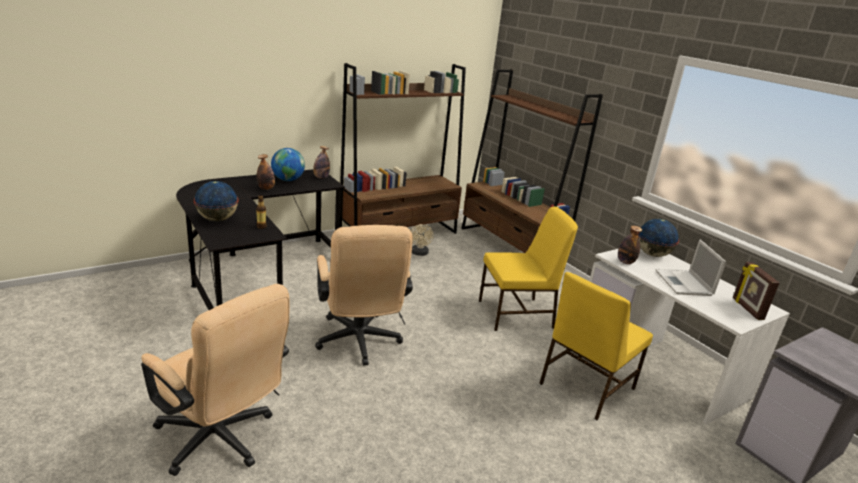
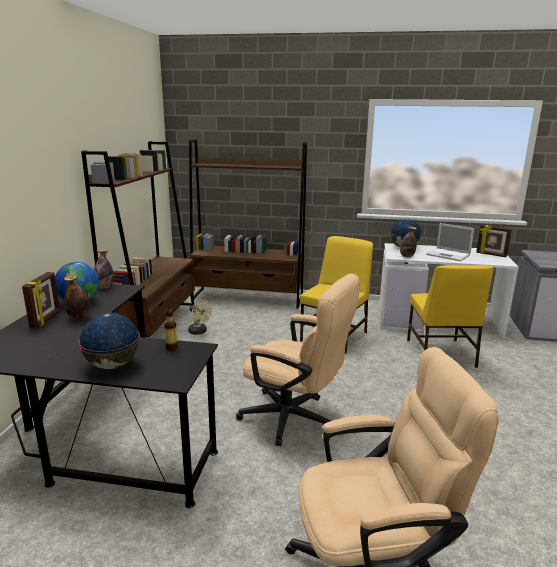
camera: 45 degrees left, 5 degrees down
(251, 182) = (46, 319): none -> picture frame

